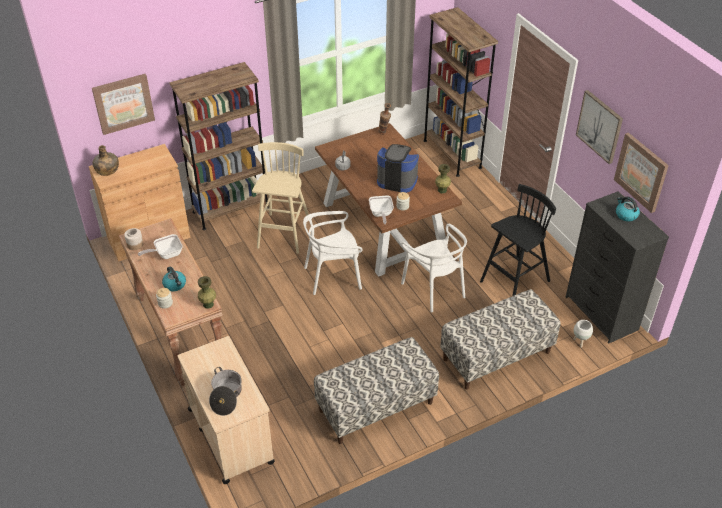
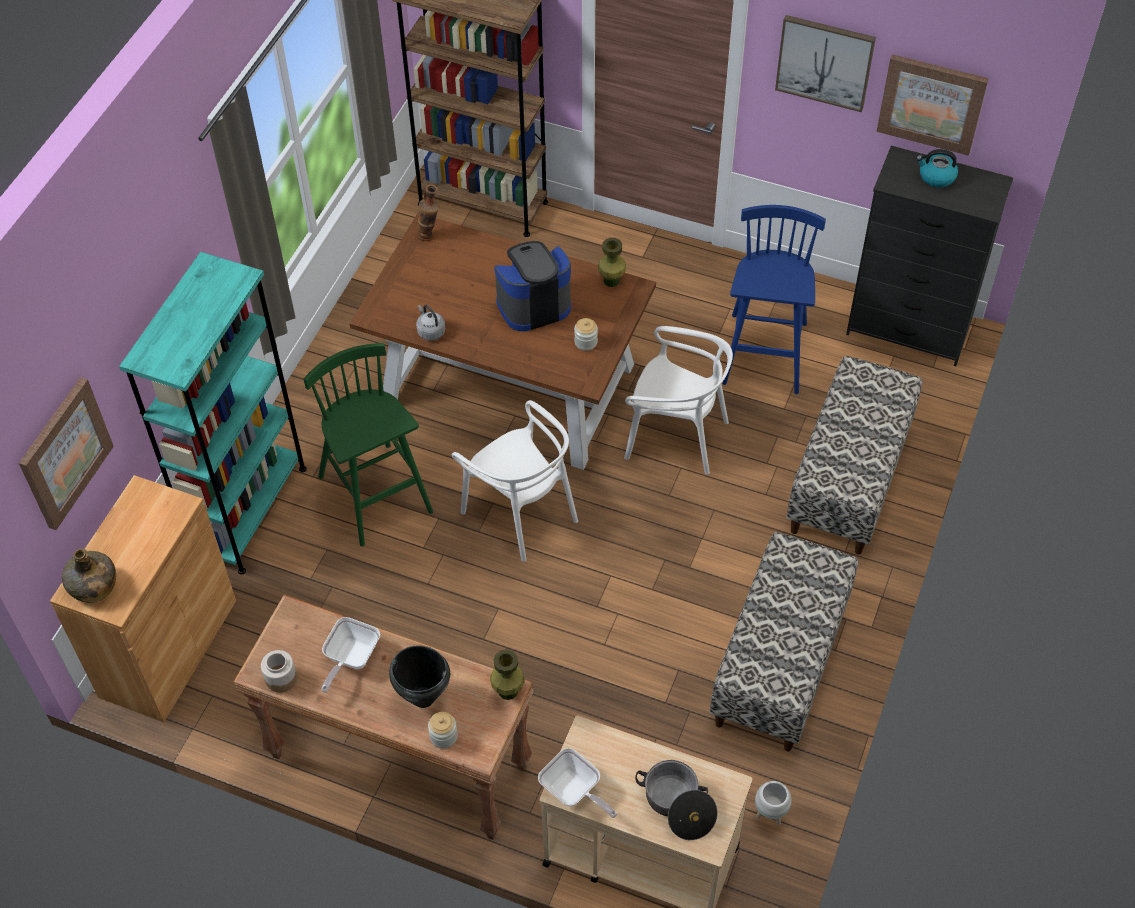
camera: 40 degrees left, 10 degrees up
(175, 285) = (423, 697): kettle -> black cooking pot
(230, 210) = (249, 510): brown bookcase -> turquoise bookcase
(283, 234) = (376, 496): beige stool -> green stool
(333, 276) = (521, 513): white chair -> white chair turned 75 degrees counterclockwise
(381, 214) = (570, 375): frying pan -> frying pan (573, 792)
(514, 282) = (764, 355): black stool -> blue stool
(580, 342) = (923, 387): white planter -> white planter (769, 814)

